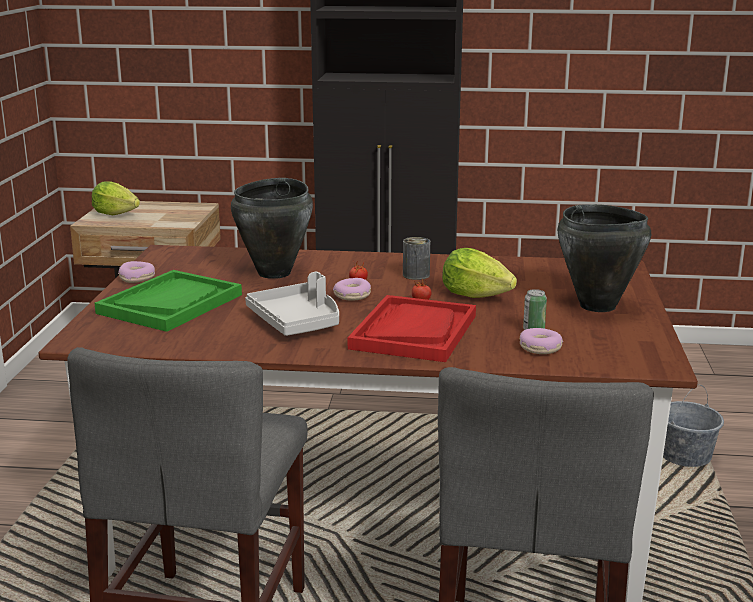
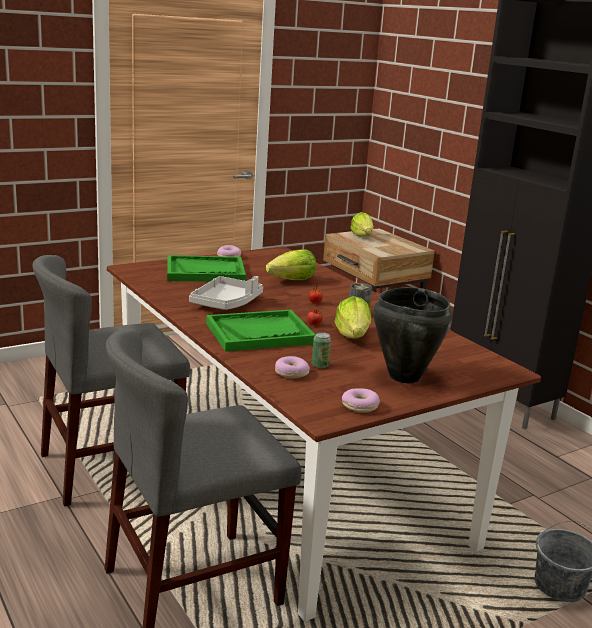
camera: 50 degrees right, 0 degrees up
(275, 273) = (292, 280): black cooking pot -> lettuce
(352, 296) = (290, 306): donut -> donut (360, 406)
(414, 332) = (260, 333): red tray -> green tray

